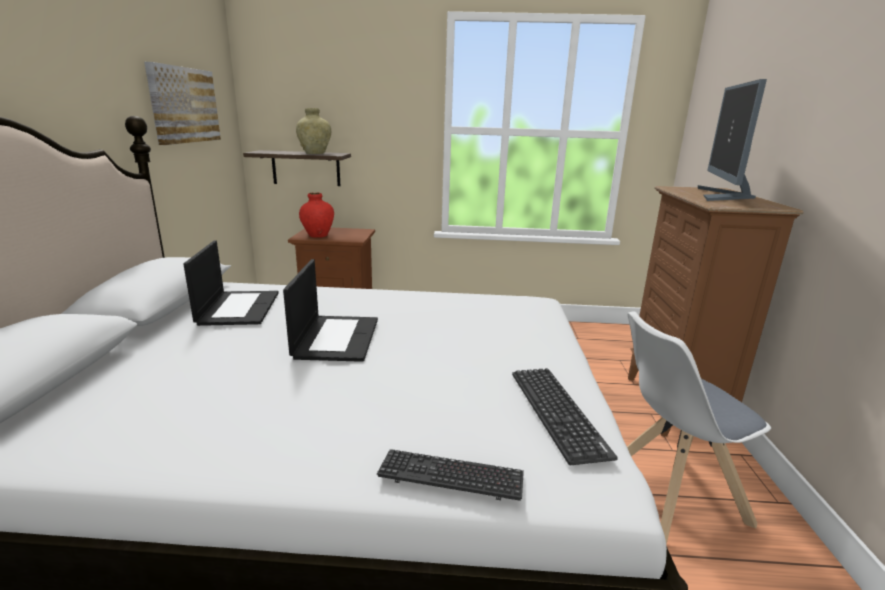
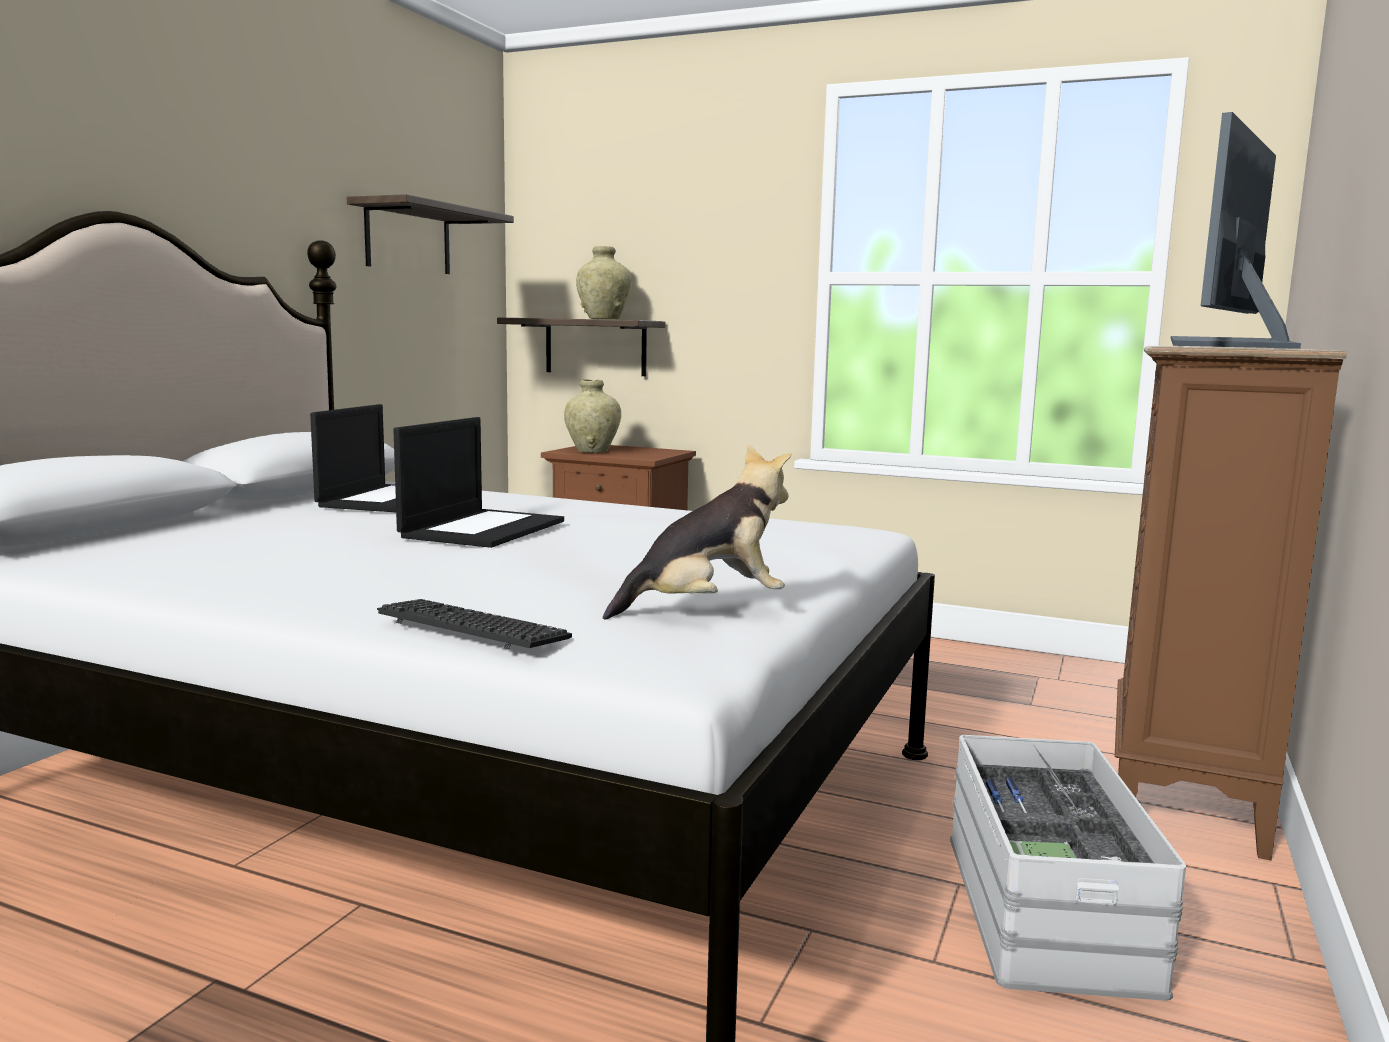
camera: 20 degrees right, 10 degrees down
(183, 105) = (408, 239): picture -> shelf
(318, 235) = (592, 451): red vase -> beige vase
(557, 412) = (706, 608): keyboard -> plush toy
(667, 497) = (1043, 906): chair -> grey storage box

